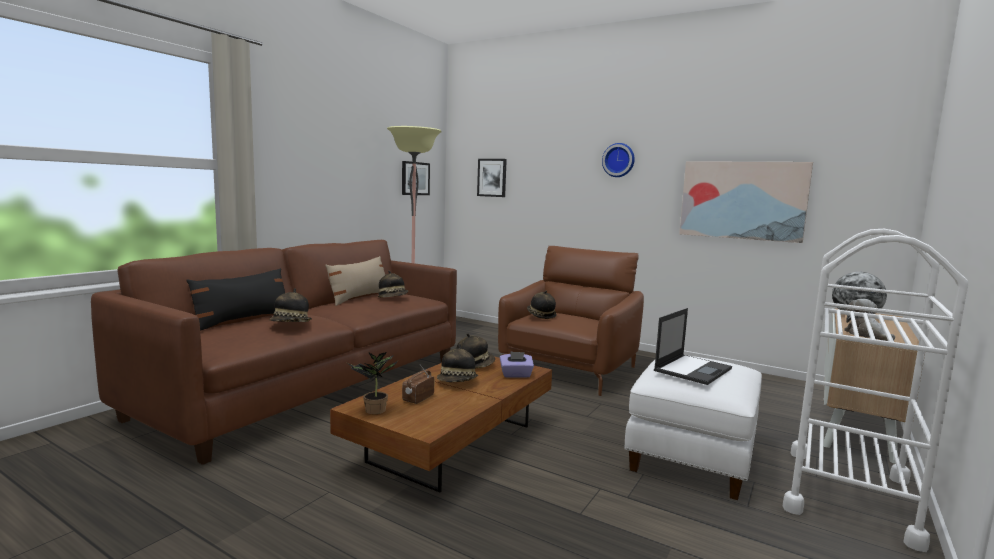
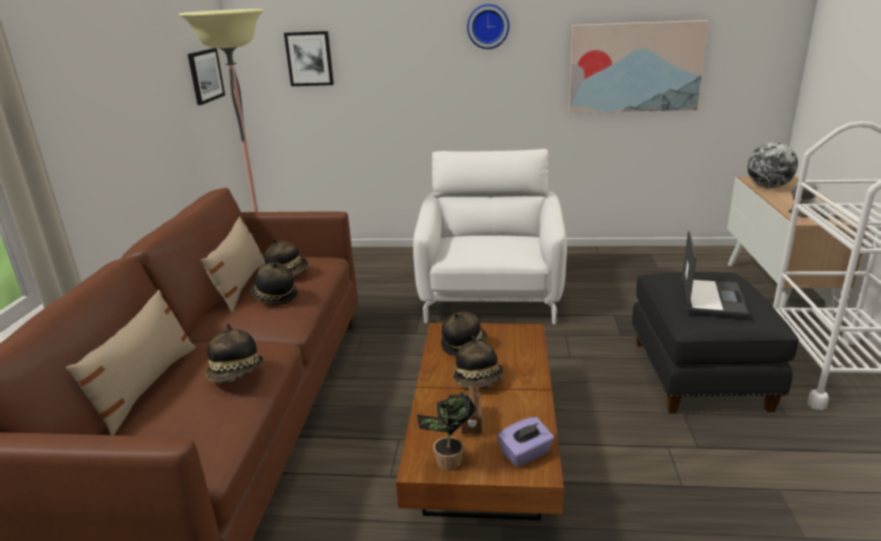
camera: 25 degrees left, 15 degrees up
(243, 320) = (146, 386): black pillow -> beige pillow
(516, 375) = (521, 346): purple tissue box -> purple tissue box (525, 454)
(540, 316) = (464, 248): hat -> hat (274, 297)
(568, 369) = (490, 296): brown armchair -> white armchair
(690, 456) = (697, 374): white ottoman -> black ottoman

